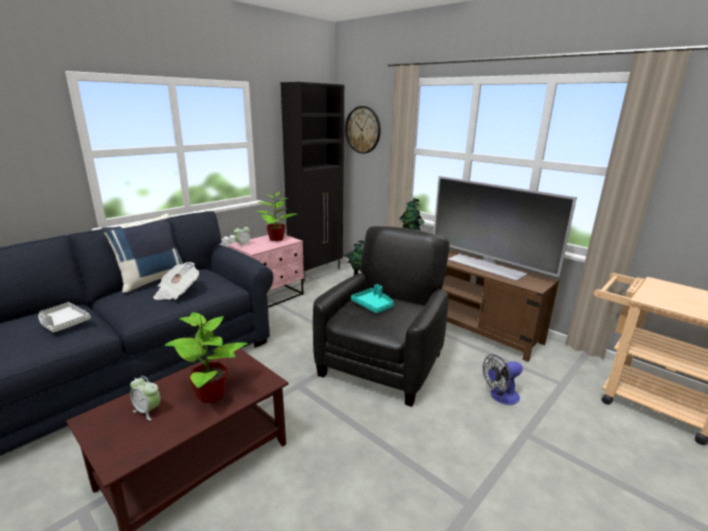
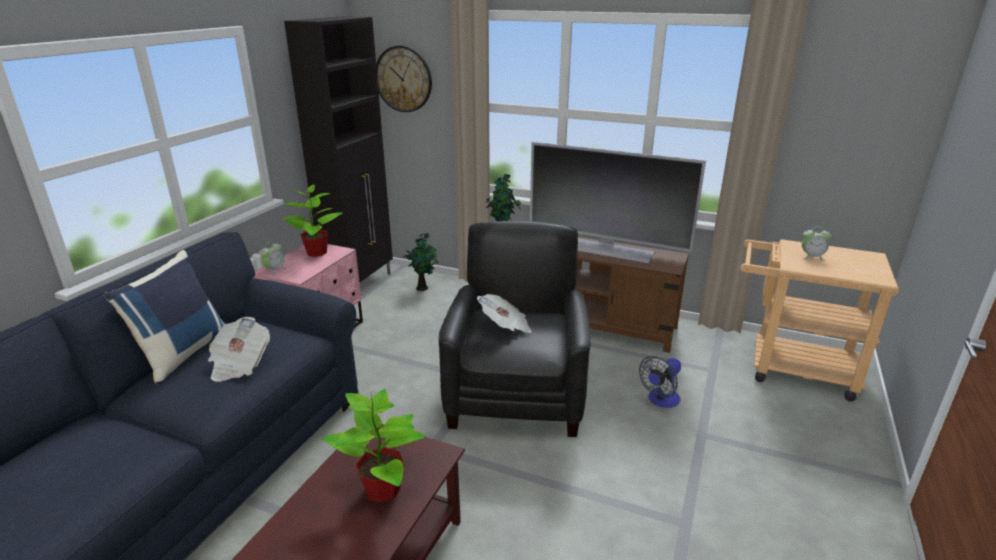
camera: 20 degrees left, 5 degrees up
(63, 323) = (104, 450): grey tray -> none
(148, 411) = (317, 533): alarm clock -> alarm clock (811, 257)
(373, 305) = (505, 326): turquoise tray -> newspaper

